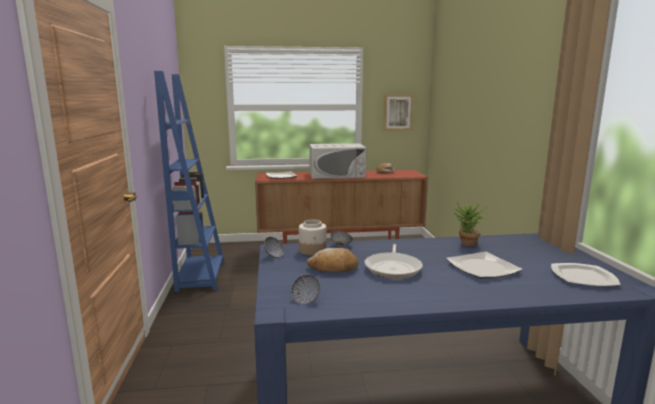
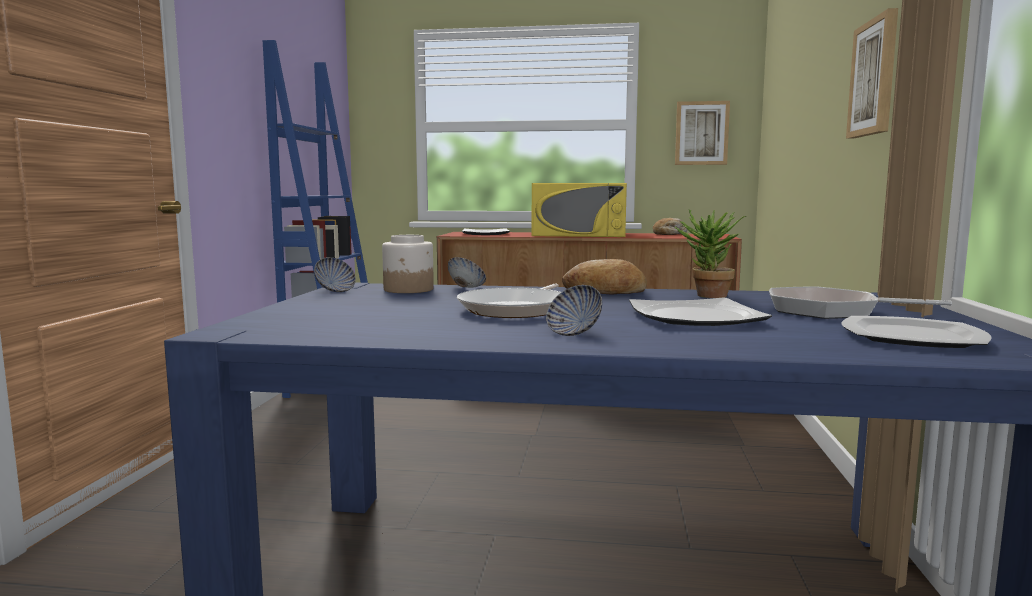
camera: 15 degrees right, 5 degrees down
(305, 300) = (297, 326): bowl -> bowl (574, 333)
(333, 268) = (410, 304): bread -> bread (605, 292)
(337, 175) = (580, 234): white microwave -> yellow microwave
(523, 118) = (874, 78): none -> picture
(532, 255) = (830, 311): none -> frying pan

